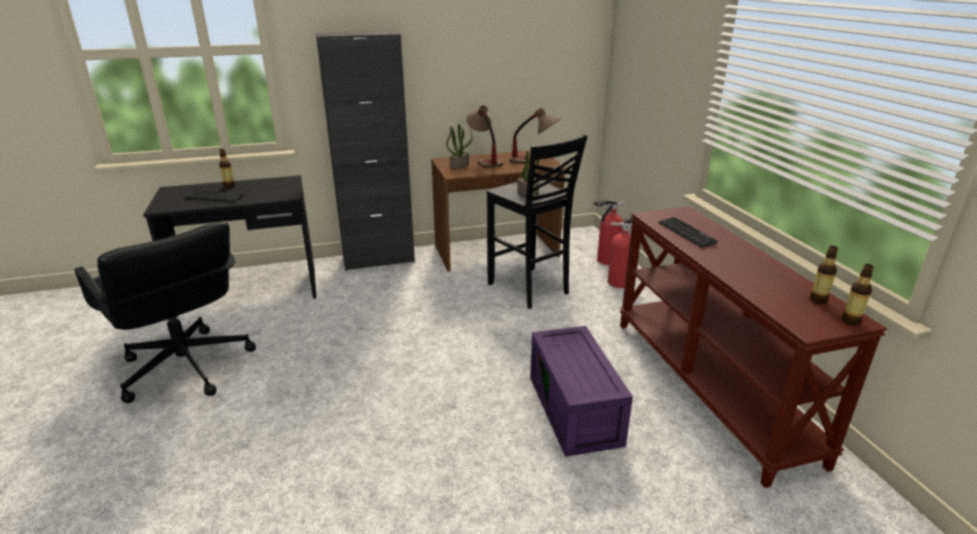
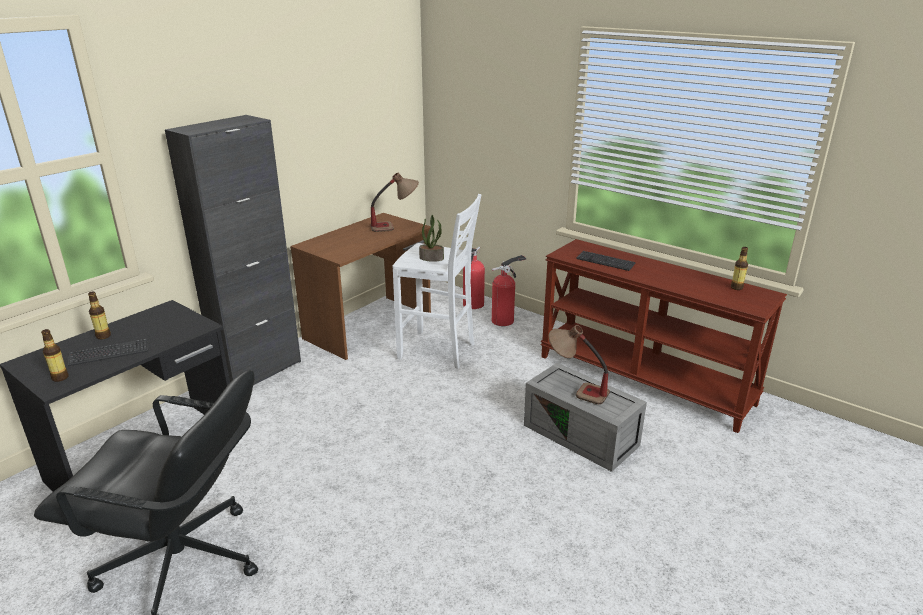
camera: 35 degrees left, 0 degrees up
(459, 165) = (331, 246): potted plant -> none
(484, 160) = (348, 236): table lamp -> table lamp (576, 390)
(529, 289) = (438, 351): black stool -> white stool
(576, 410) = (583, 435): purple storage box -> grey storage box
(850, 321) = (767, 296): bottle -> bottle (60, 378)

